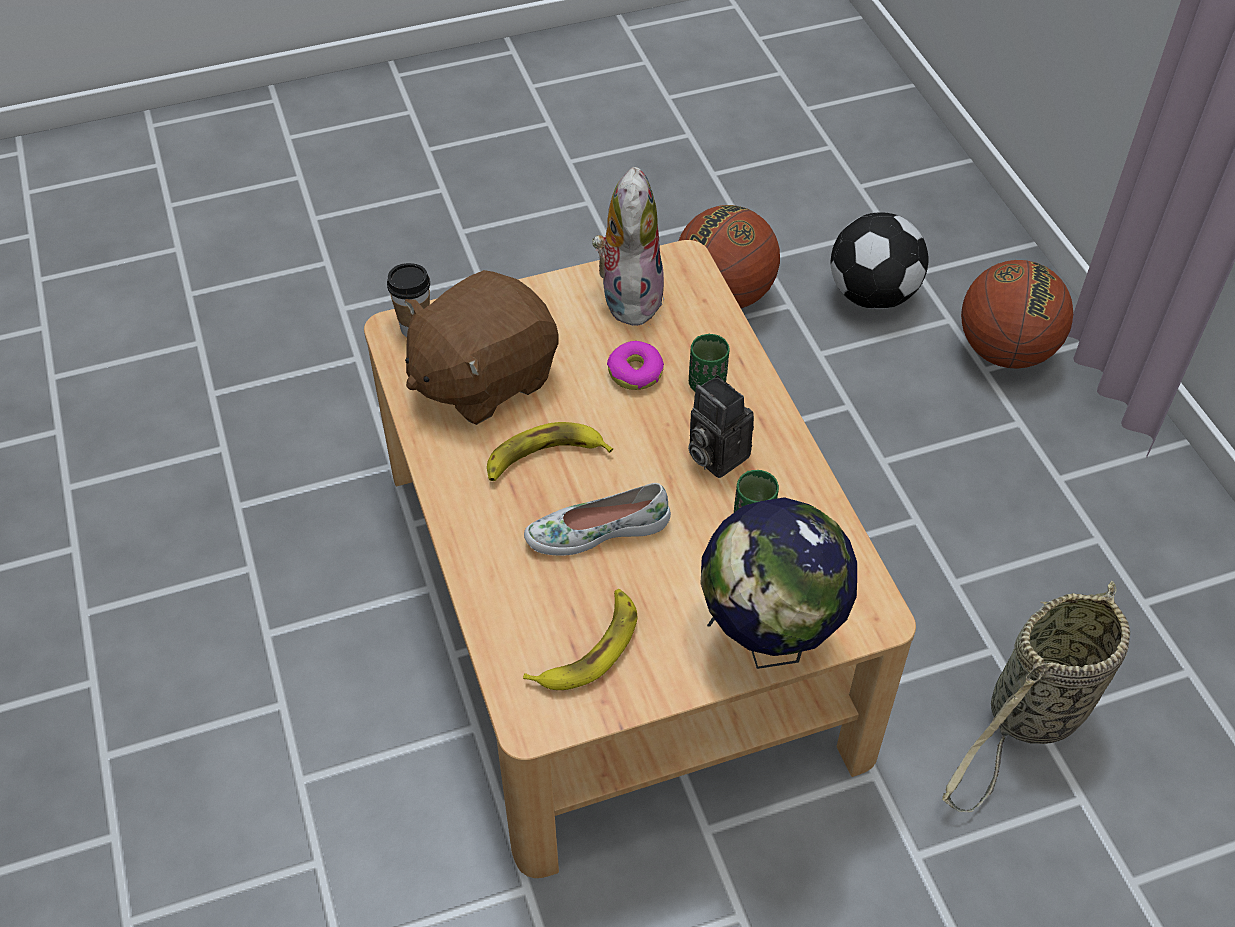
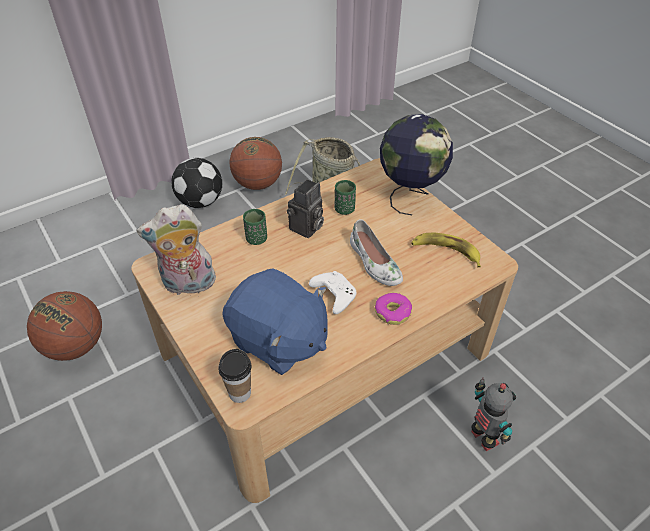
camera: 105 degrees left, 5 degrees down
(362, 787) = (482, 439): none -> toy robot
(482, 378) = (278, 341): brown plush toy -> blue plush toy
(544, 458) = (333, 295): banana -> white game controller
(635, 372) = (254, 269): donut -> donut (393, 312)
(871, 295) = (78, 278): football -> football (201, 202)
(1005, 351) = (122, 224): basketball -> basketball (258, 184)

